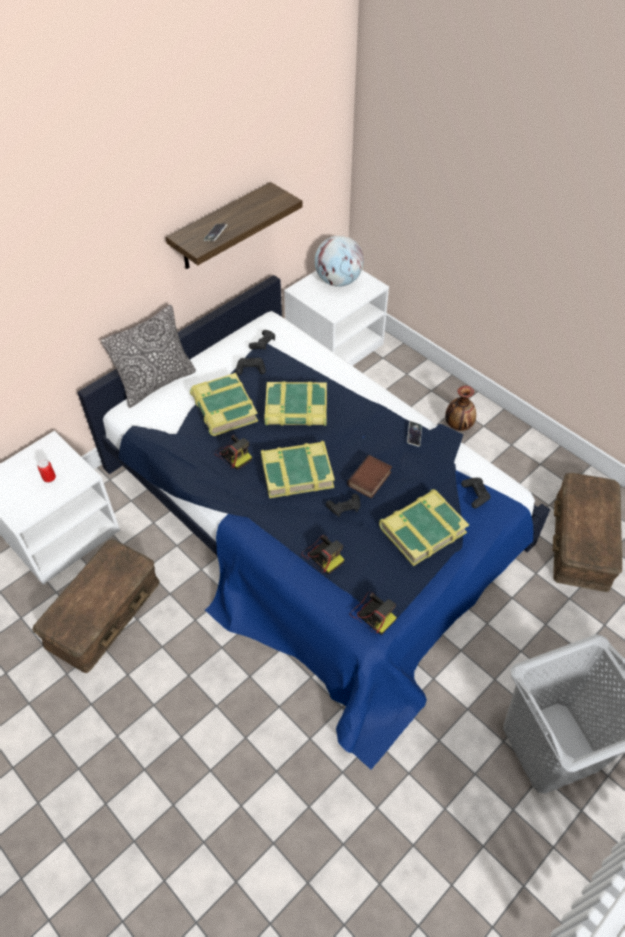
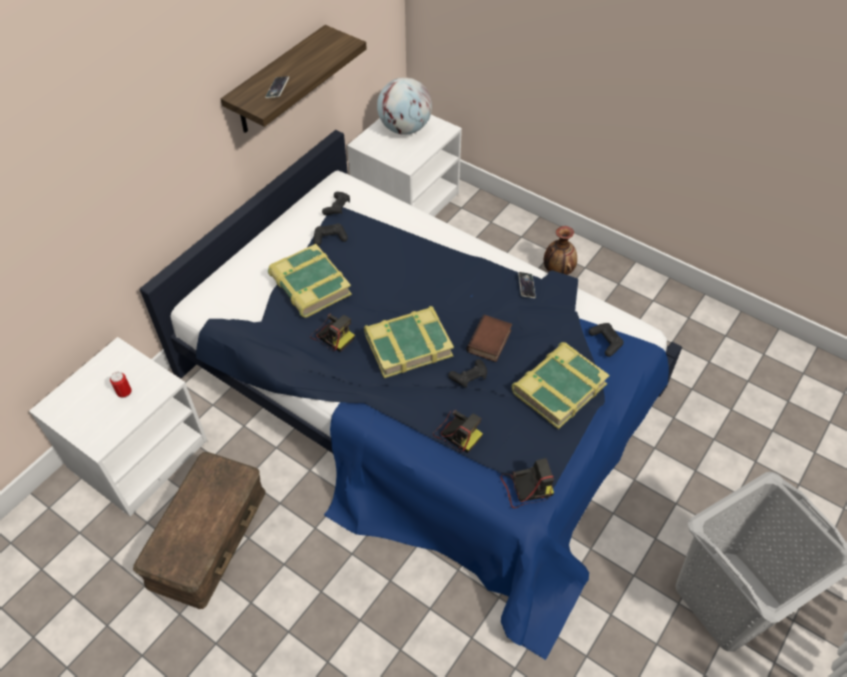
camera: 10 degrees left, 0 degrees up
(156, 383) = (225, 267): pillow -> none
(296, 409) = (391, 276): book -> none
(372, 614) = (526, 488): camera -> camera turned 45 degrees counterclockwise
(583, 540) = (714, 375): brown storage box -> none

